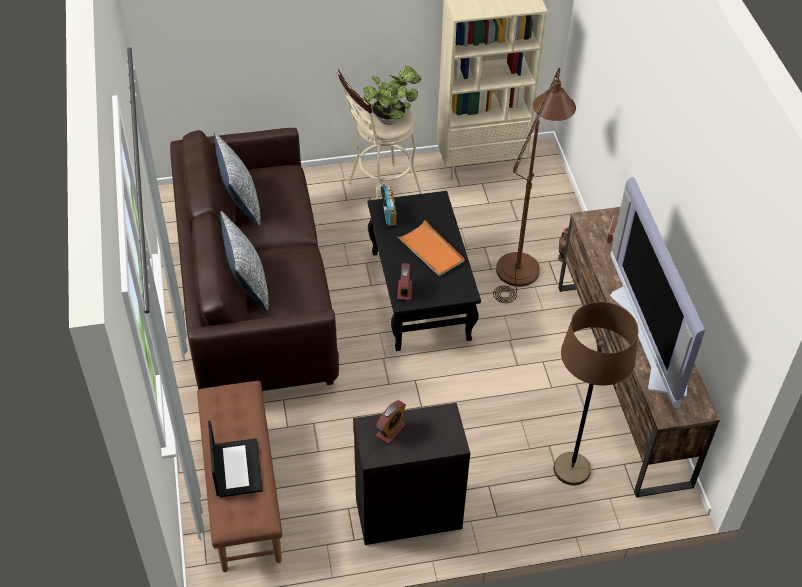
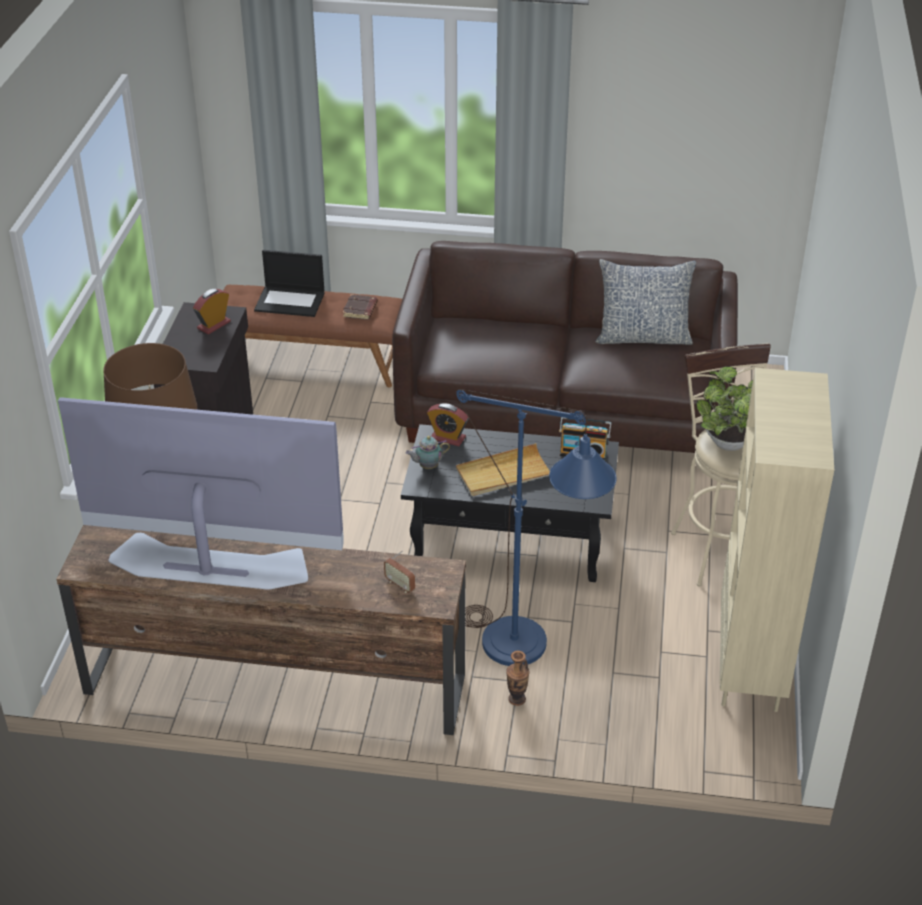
camera: 110 degrees right, 10 degrees down
(235, 408) = (360, 310): none -> brown book
(247, 284) = (508, 323): pillow -> none
(390, 430) = (214, 325): alarm clock -> alarm clock turned 75 degrees clockwise
(431, 251) = (504, 474): orange tray -> beige tray
(443, 293) = (427, 466): none -> teapot
(522, 261) = (528, 652): brown floor lamp -> blue floor lamp

